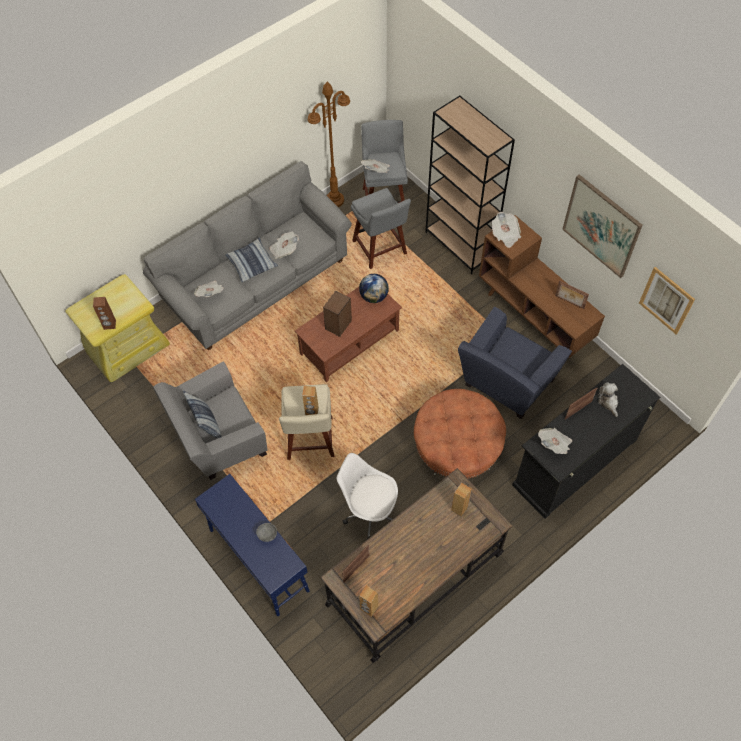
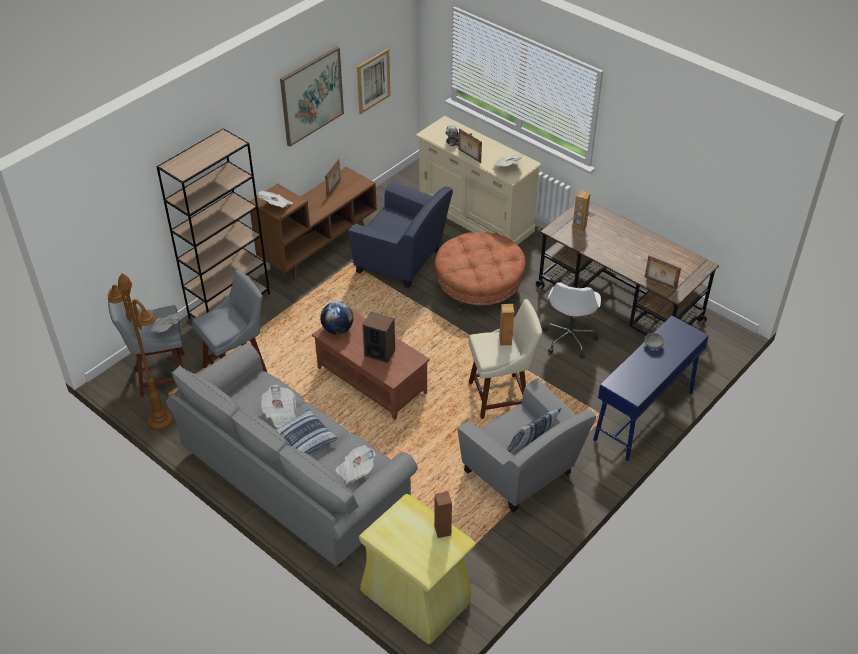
camera: 100 degrees left, 15 degrees down
(369, 608) = (692, 271): brown speaker -> none
(574, 463) = (475, 216): black cabinet -> beige cabinet

